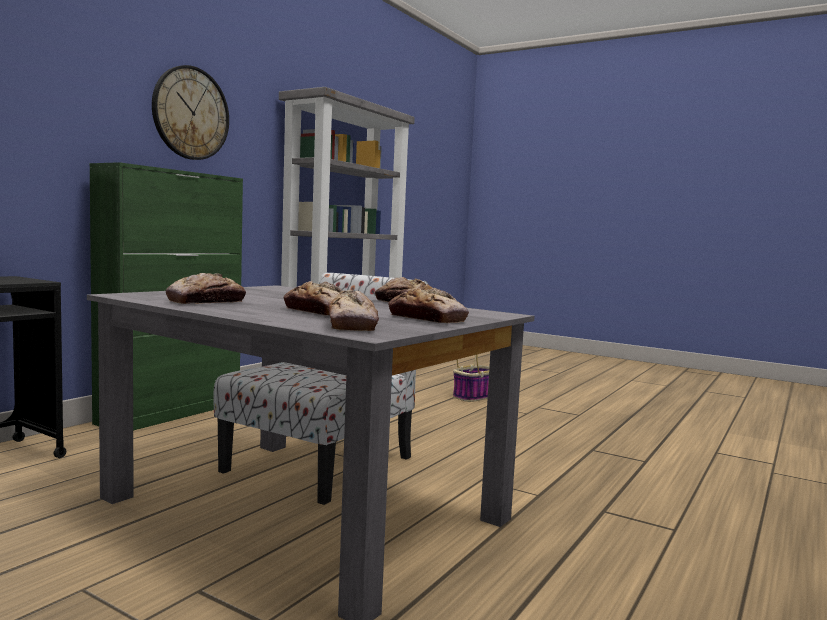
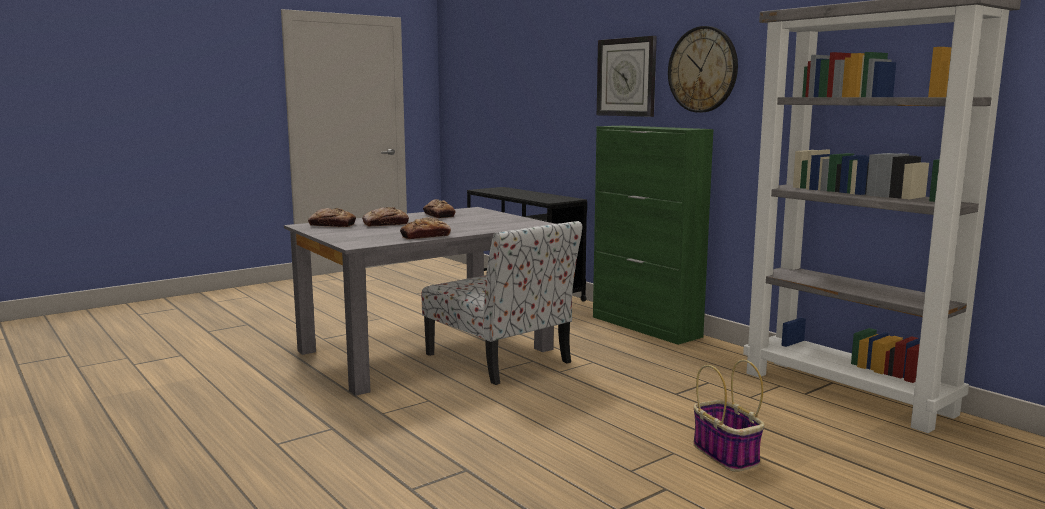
camera: 110 degrees right, 5 degrees up
(81, 96) = (626, 77): none -> wall clock
(427, 319) = (344, 233): bread -> none

